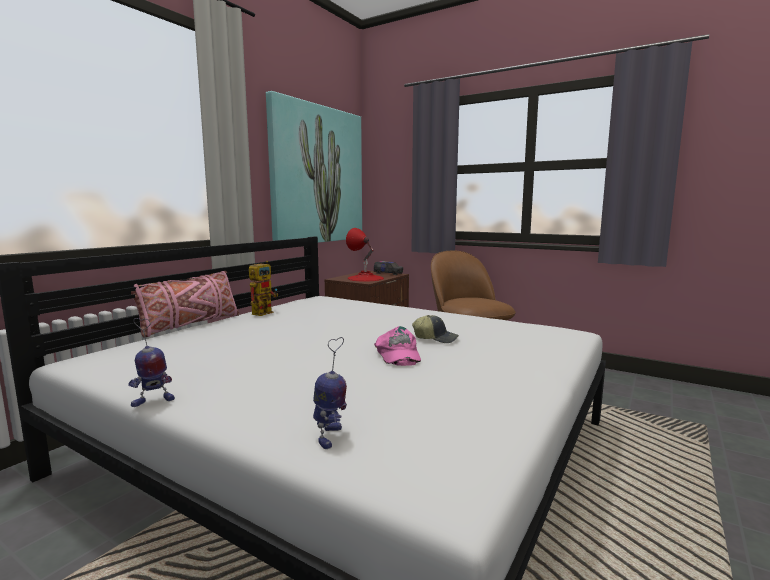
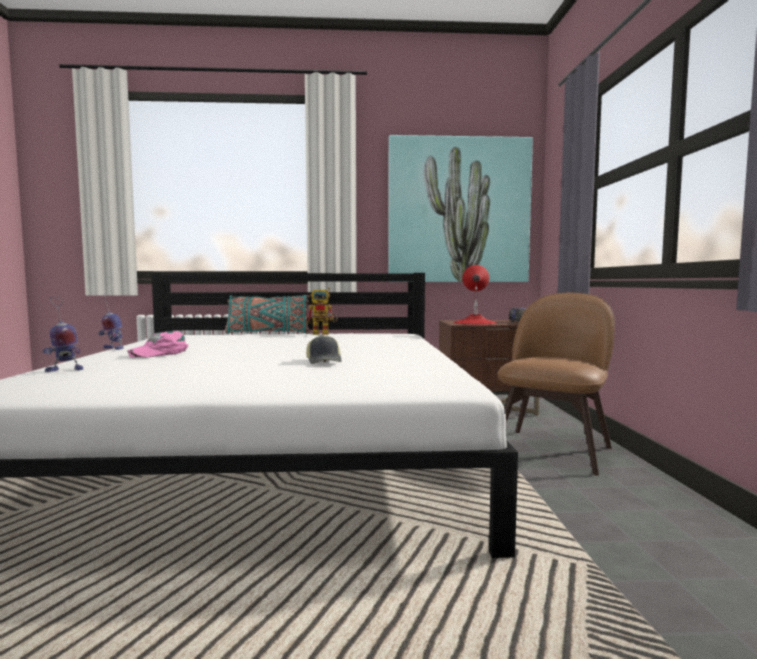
camera: 55 degrees right, 5 degrees down
(190, 325) = (267, 333): pink pillow -> turquoise pillow
(397, 354) = (255, 360): pink cap -> pink cap (160, 353)

